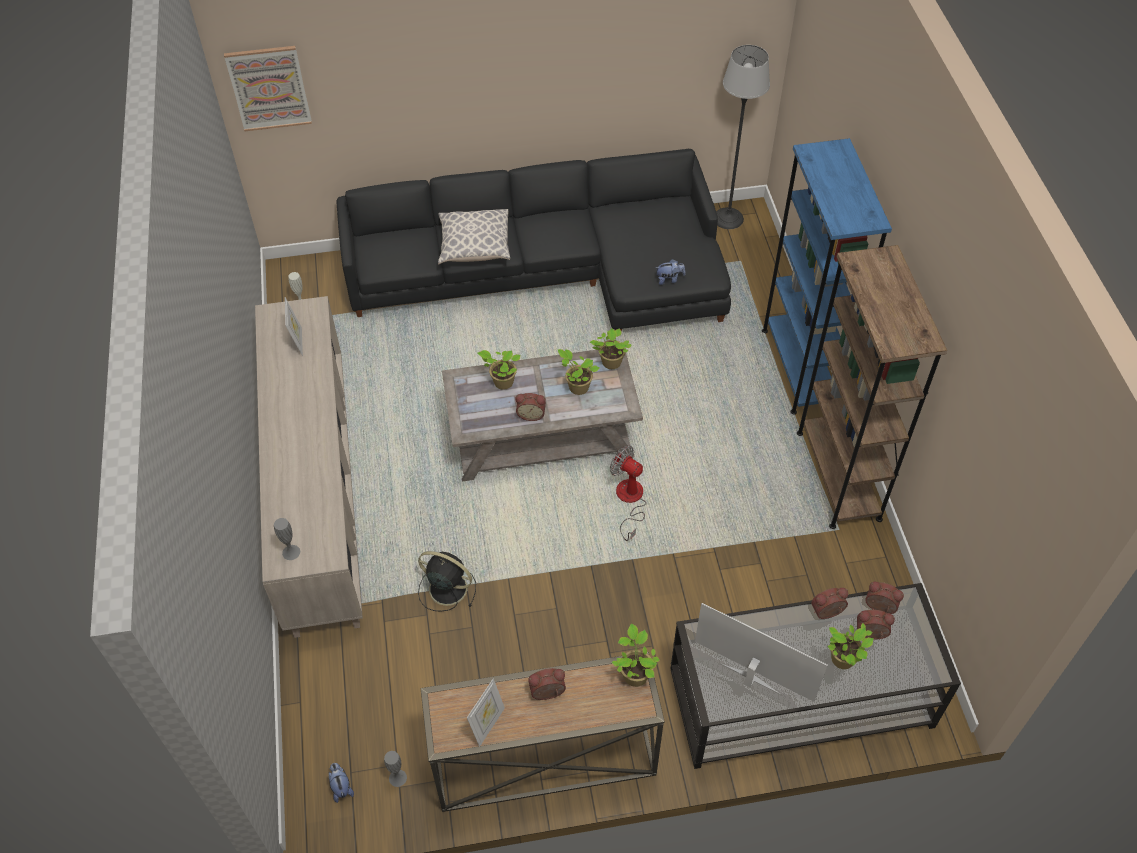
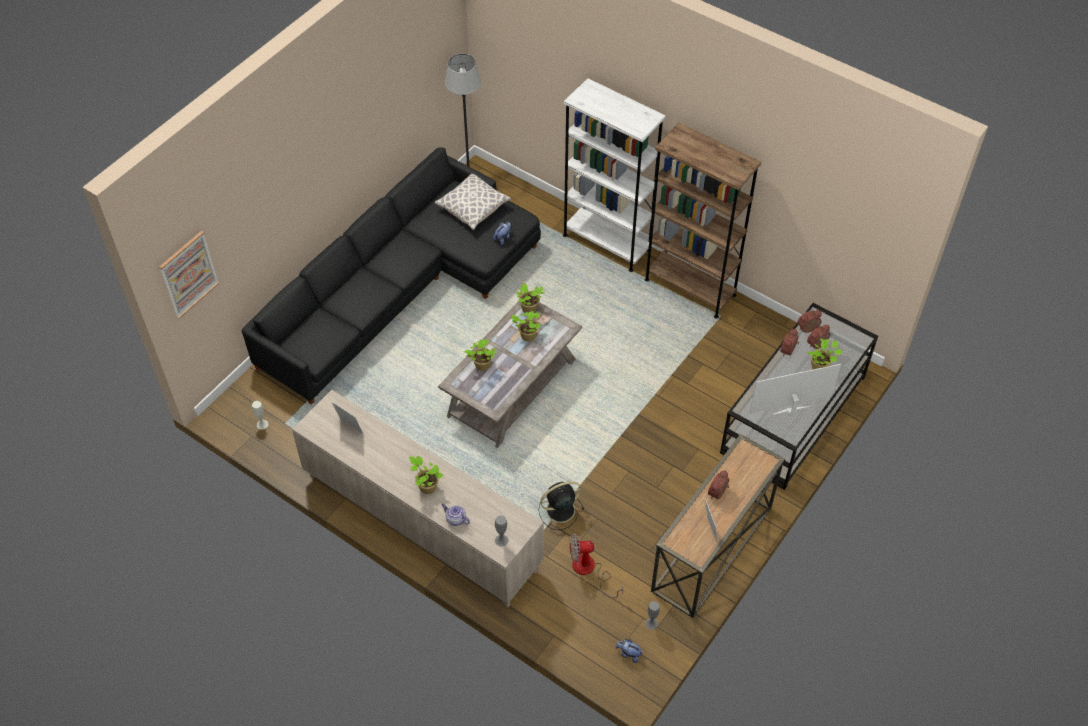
camera: 45 degrees left, 0 degrees up
(278, 497) = (455, 519): none -> teapot
(474, 247) = (363, 300): pillow -> pillow (473, 209)
(531, 414) = (520, 370): alarm clock -> none
(629, 500) = (601, 385): fan -> fan (589, 570)
(635, 674) = (747, 449): potted plant -> potted plant (426, 487)
(800, 367) = (606, 242): blue bookcase -> white bookcase

